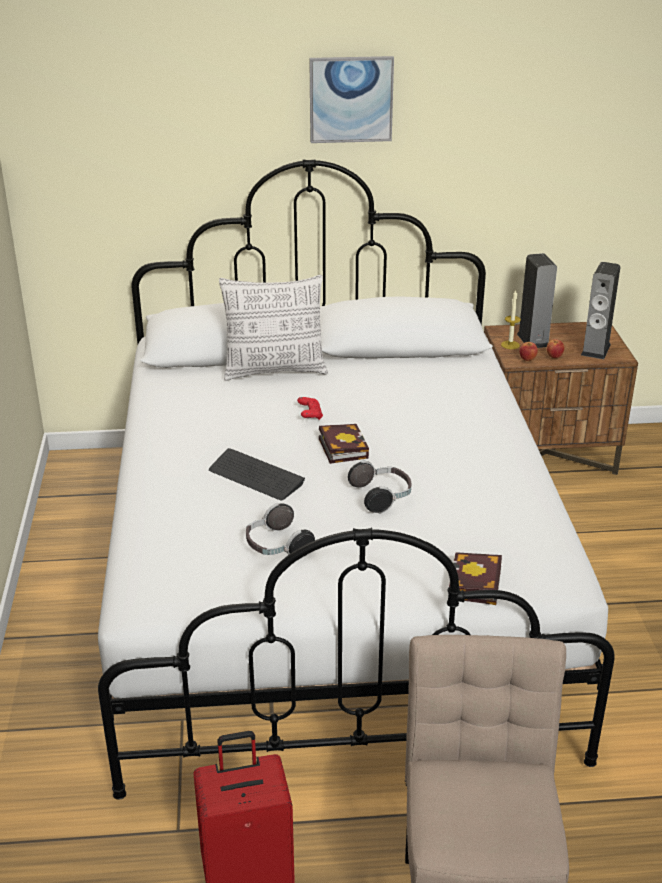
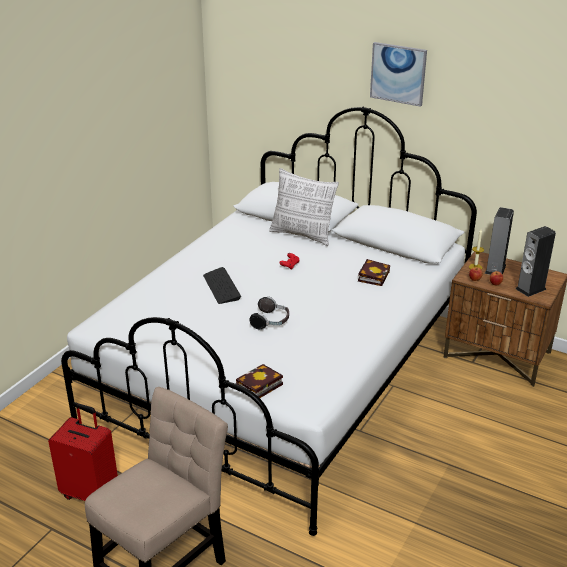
camera: 35 degrees right, 0 degrees up
(277, 547) = (187, 325): headphones -> none
(341, 447) = (284, 288): book -> book (373, 275)

